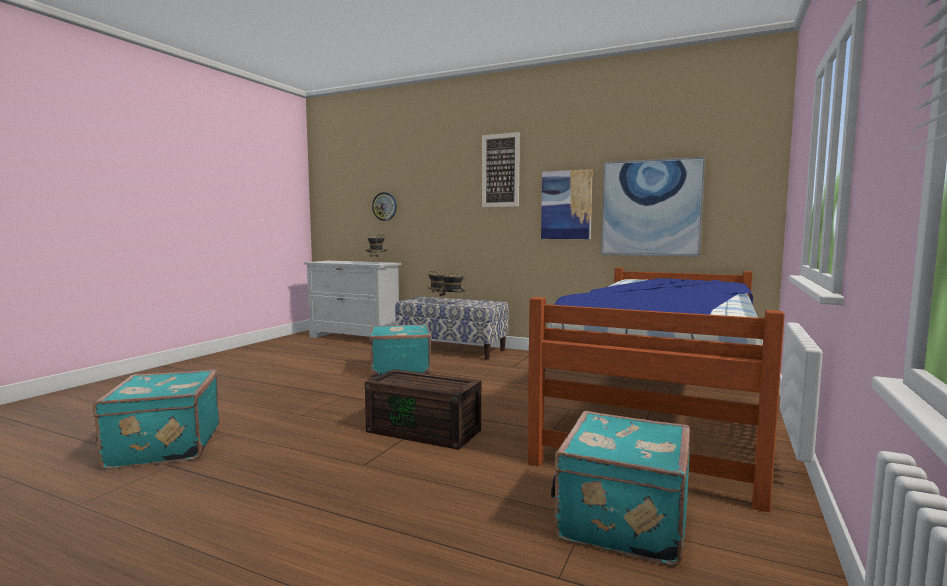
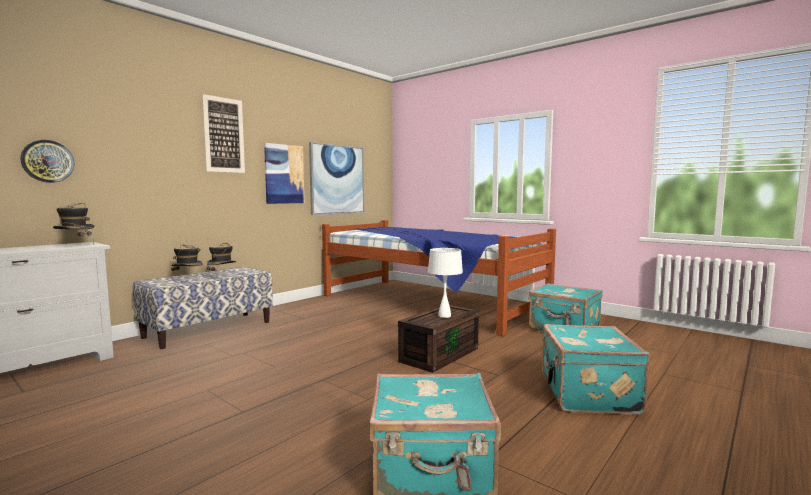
camera: 75 degrees left, 0 degrees up
(400, 370) = (256, 353): turquoise suitcase -> turquoise suitcase (586, 394)
(420, 382) = (444, 316): none -> white table lamp

